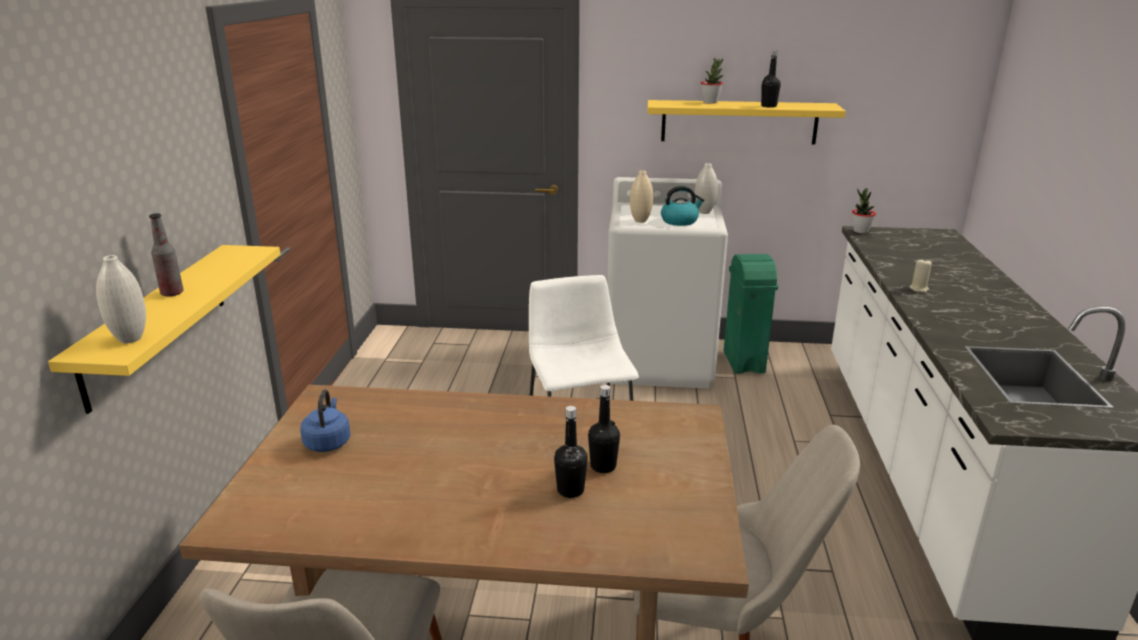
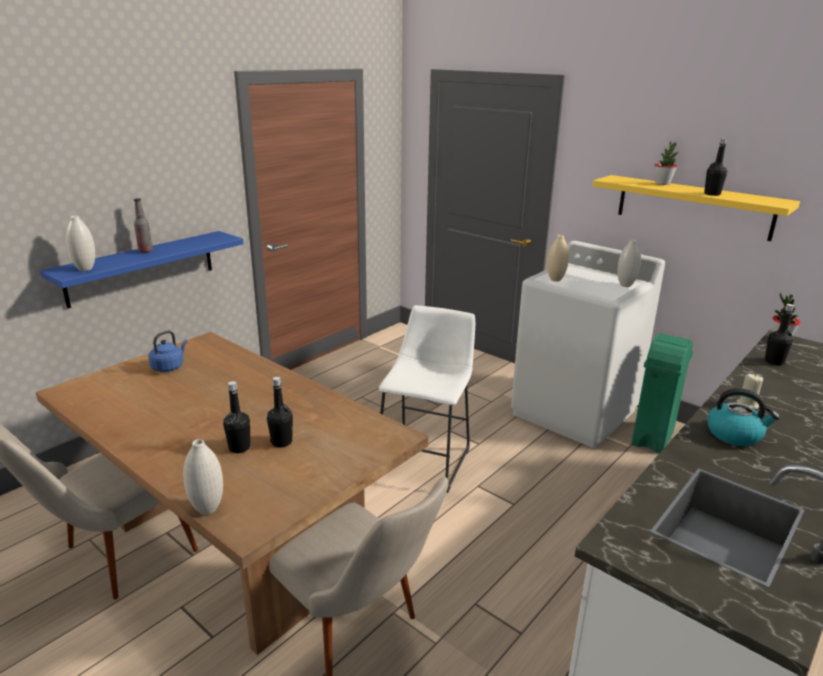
camera: 35 degrees right, 0 degrees up
(156, 322) = (141, 268): yellow shelf -> blue shelf
(643, 560) = (207, 509): none -> white vase
(680, 221) = (589, 287): kettle -> kettle (735, 434)
(884, 250) = (774, 362): none -> black bottle

